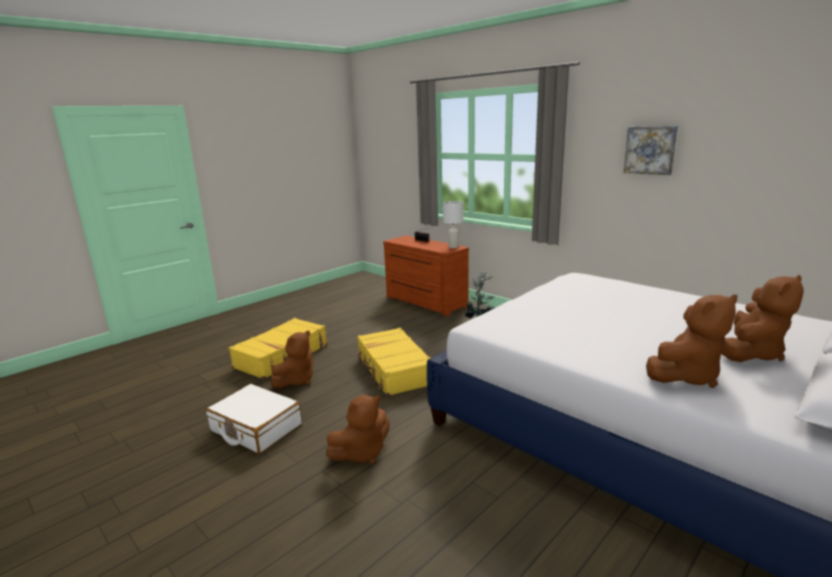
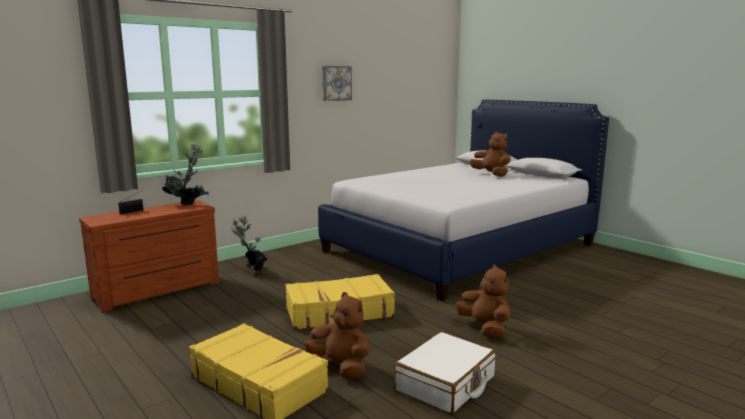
camera: 85 degrees left, 5 degrees down
(453, 247) = (188, 203): white table lamp -> potted plant
(686, 376) = (519, 183): brown plush toy -> none

